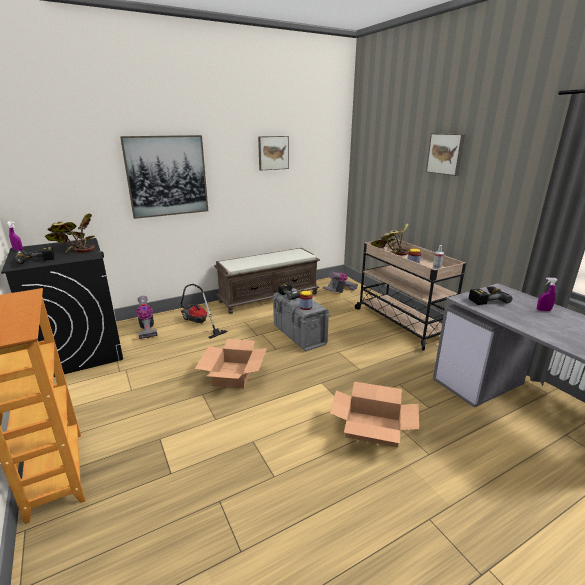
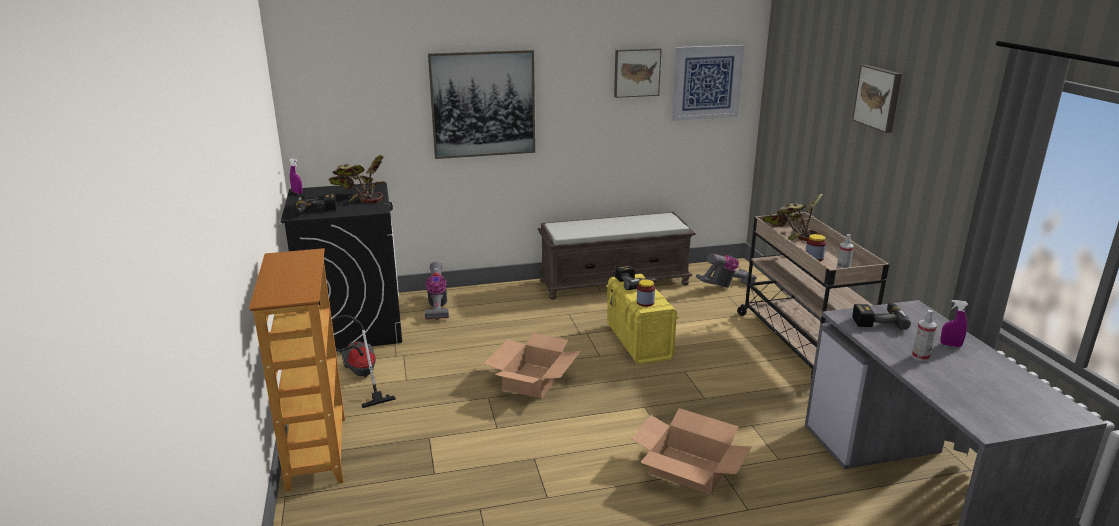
camera: 15 degrees right, 0 degrees up
(198, 323) = (505, 308): vacuum cleaner -> vacuum cleaner (361, 377)
(299, 335) = (638, 341): grey storage box -> yellow storage box
(317, 160) = (707, 82): none -> picture
(533, 321) = (920, 356): none -> spray bottle

